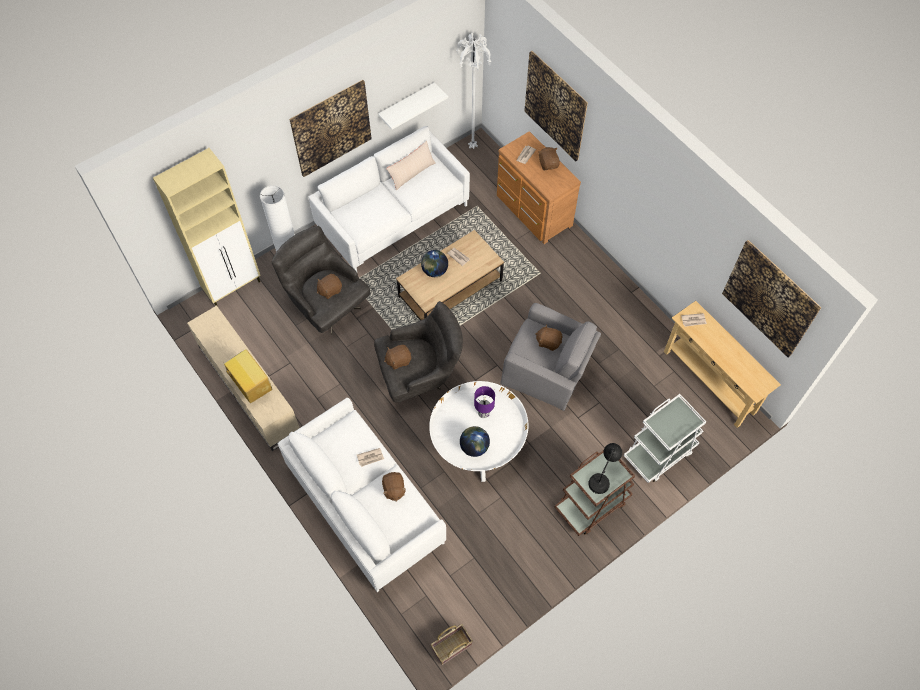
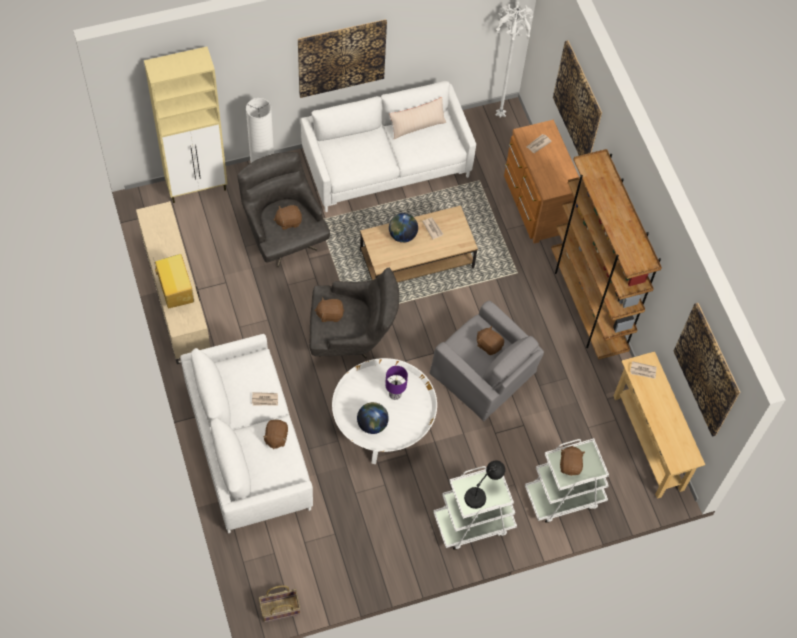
camera: 15 degrees right, 0 degrees up
(407, 105) = (431, 54): white shelf -> none
(548, 164) = (558, 161): brown plush toy -> brown plush toy (570, 465)
(591, 504) = (473, 522): brown cart -> white cart
(610, 282) = (587, 305): none -> brown bookcase

